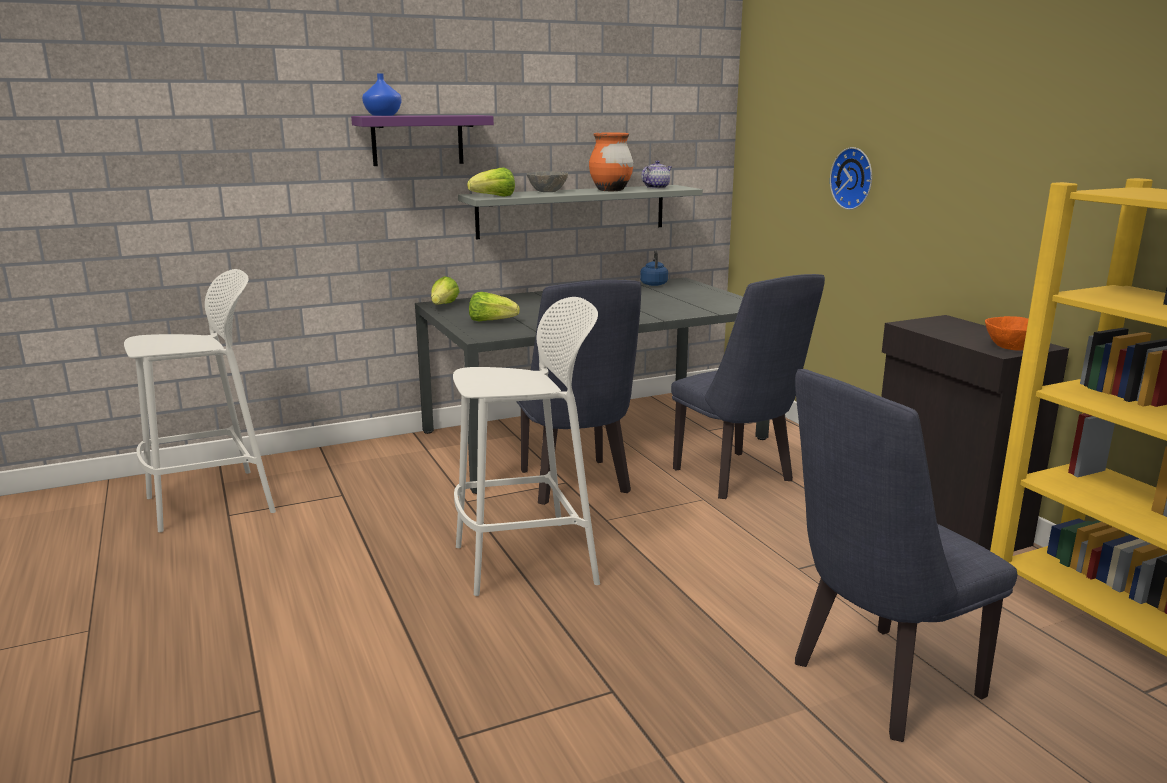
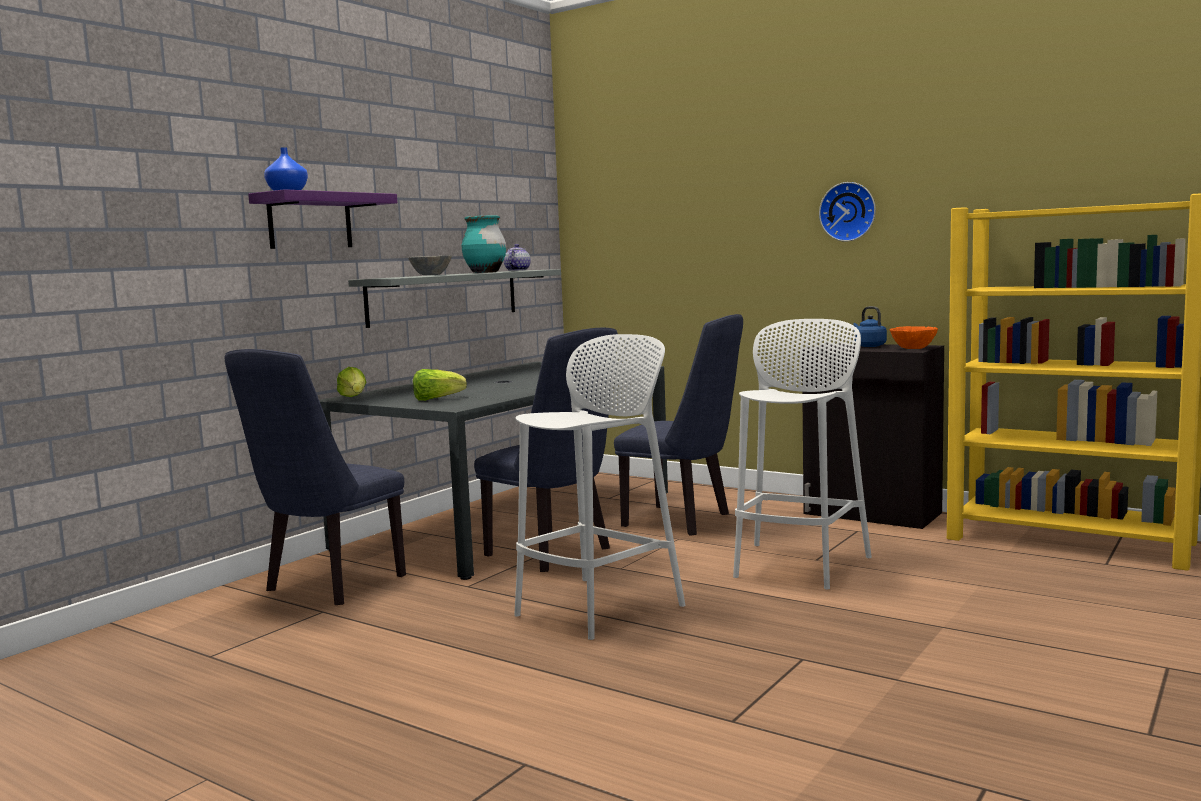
camera: 30 degrees left, 10 degrees down
(213, 502) = (168, 651): white stool -> white stool (798, 565)
(494, 197) = (400, 277): lettuce -> none
(610, 190) = (485, 272): orange vase -> turquoise vase
(654, 284) = (520, 367): blue kettle -> blue kettle (868, 346)
(854, 178) = (710, 245): wall clock -> wall clock (848, 211)
(876, 685) = (965, 603): blue chair -> blue chair (328, 587)

